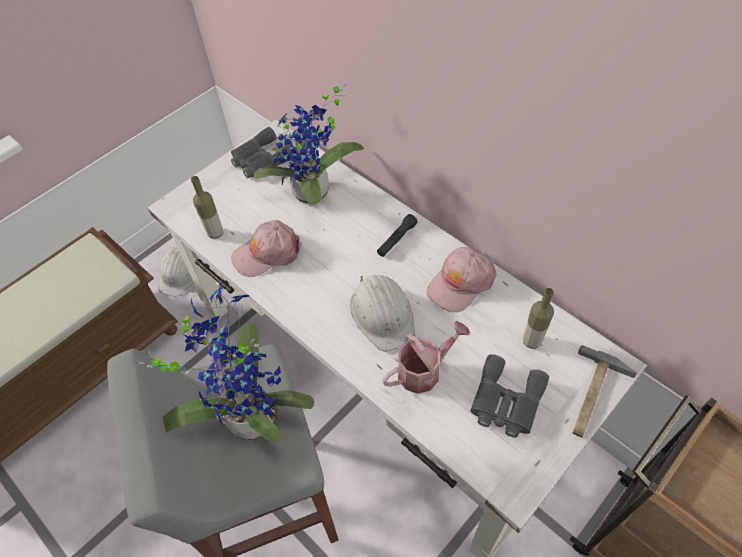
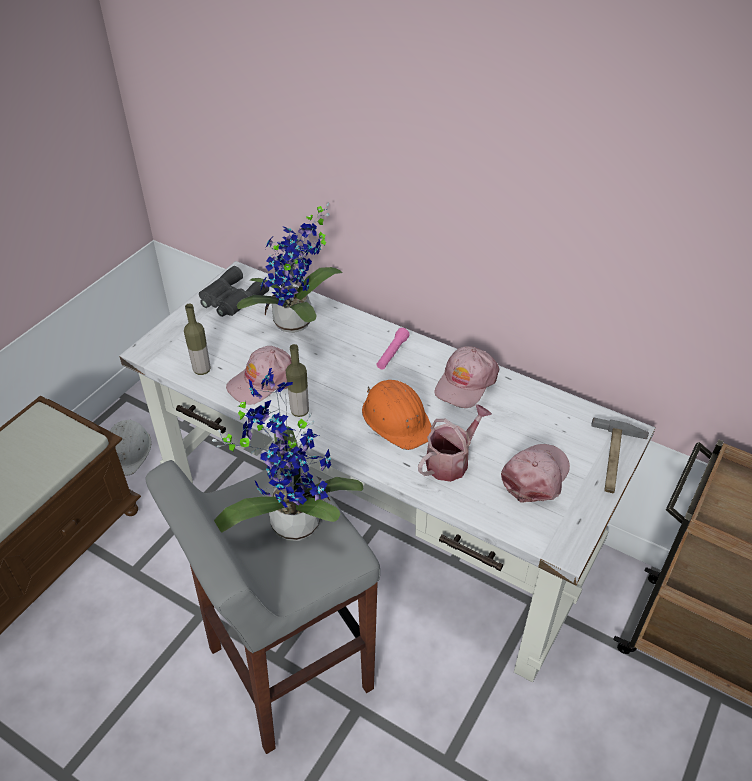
camera: 15 degrees left, 10 degrees down
(383, 314) = (397, 419): white hard hat -> orange hard hat
(396, 239) = (392, 353): black flashlight -> pink flashlight
(505, 402) = (536, 476): grey binoculars -> pink cap
(531, 341) = (546, 422): bottle -> bottle (299, 411)

